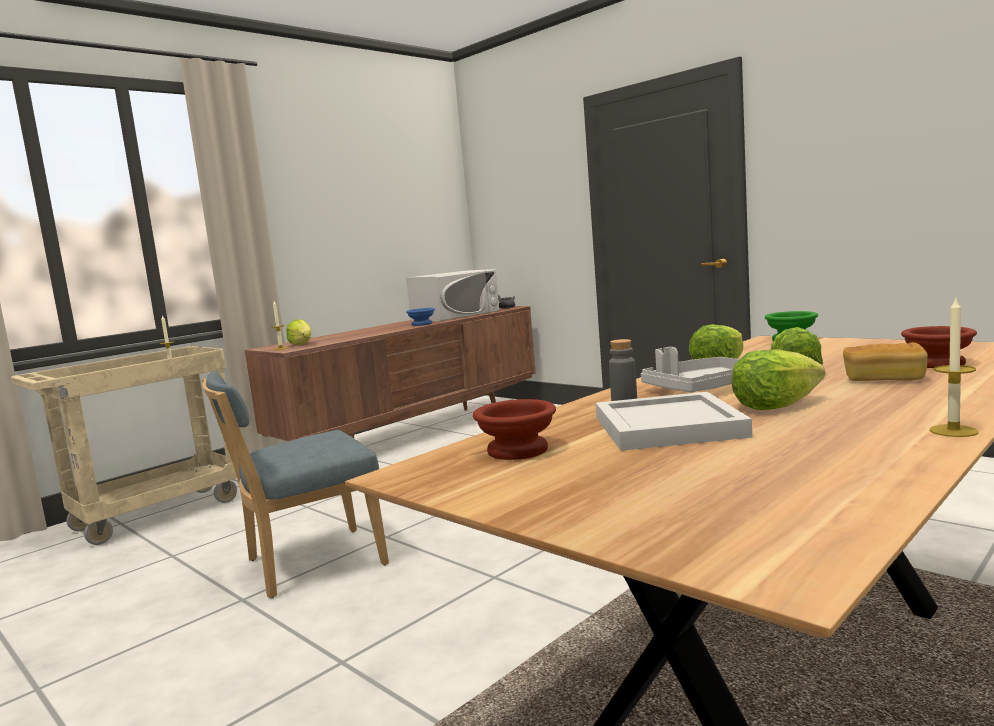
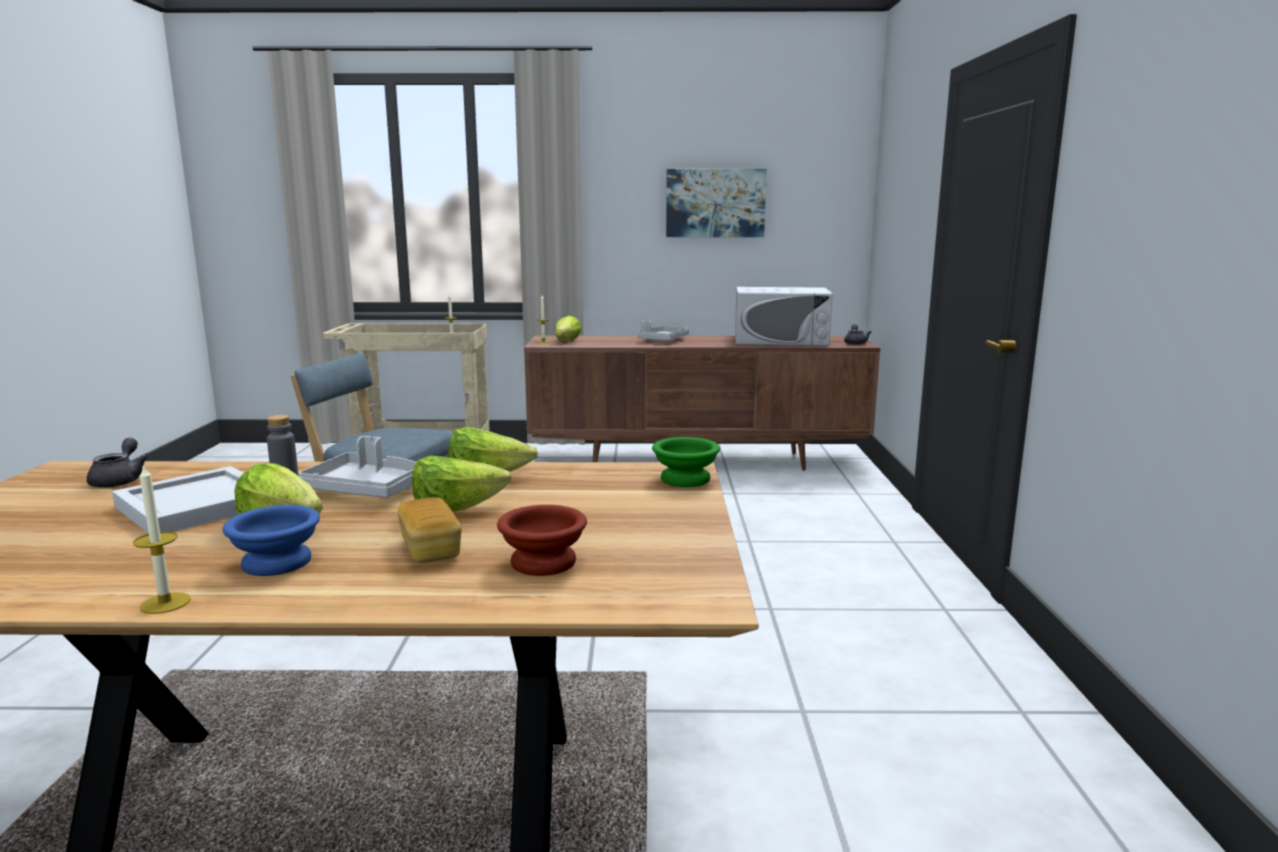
camera: 45 degrees right, 5 degrees up
(366, 209) = (715, 203): none -> picture
(376, 330) = (663, 340): none -> grey tray
(422, 324) = (711, 344): blue bowl -> blue bowl (280, 562)
(515, 451) = (120, 480): brown bowl -> grey teapot

